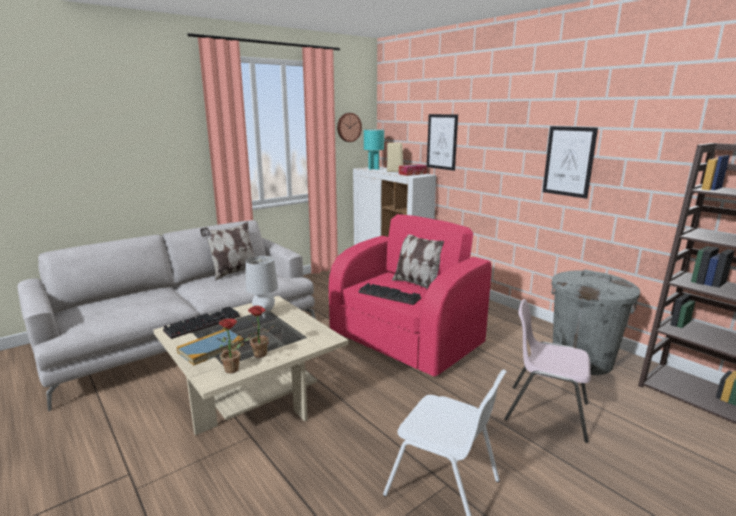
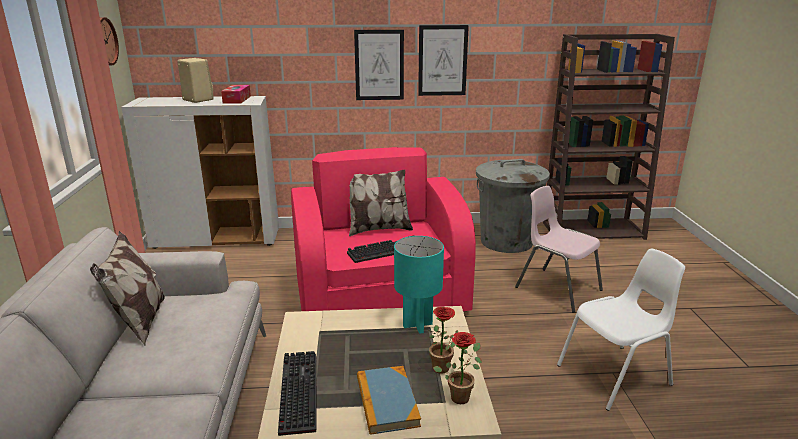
camera: 55 degrees left, 5 degrees up
(263, 313) = (329, 336): grey table lamp -> none
(373, 169) = (156, 102): turquoise table lamp -> turquoise table lamp (417, 325)
(442, 142) = (266, 51): picture -> picture (379, 65)
(545, 411) = (557, 288): pink chair -> pink chair turned 75 degrees clockwise

